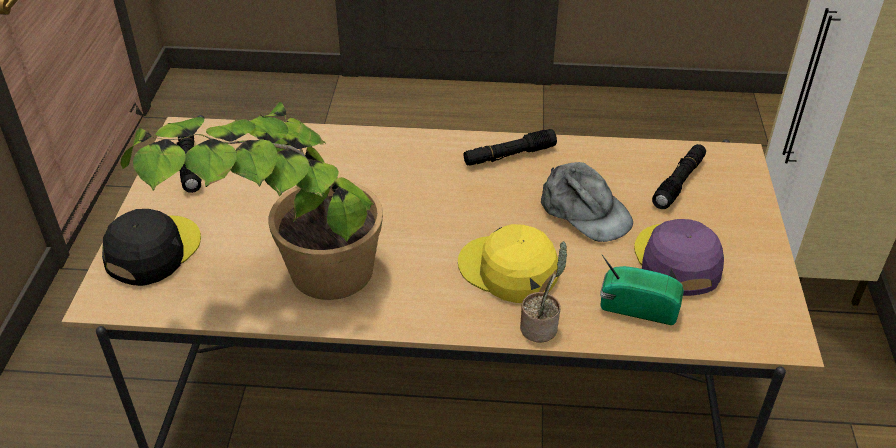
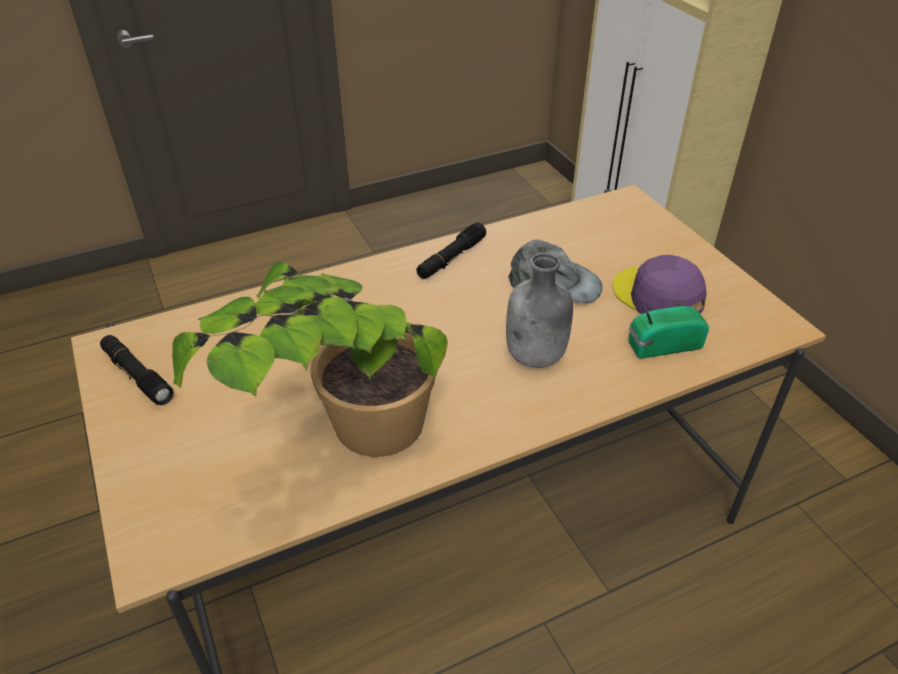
camera: 30 degrees left, 0 degrees up
(152, 251) = (168, 482): black cap -> none
(508, 270) = (536, 356): yellow cap -> grey bottle
(541, 327) = (605, 394): potted plant -> none
(679, 182) = (604, 234): black flashlight -> none

